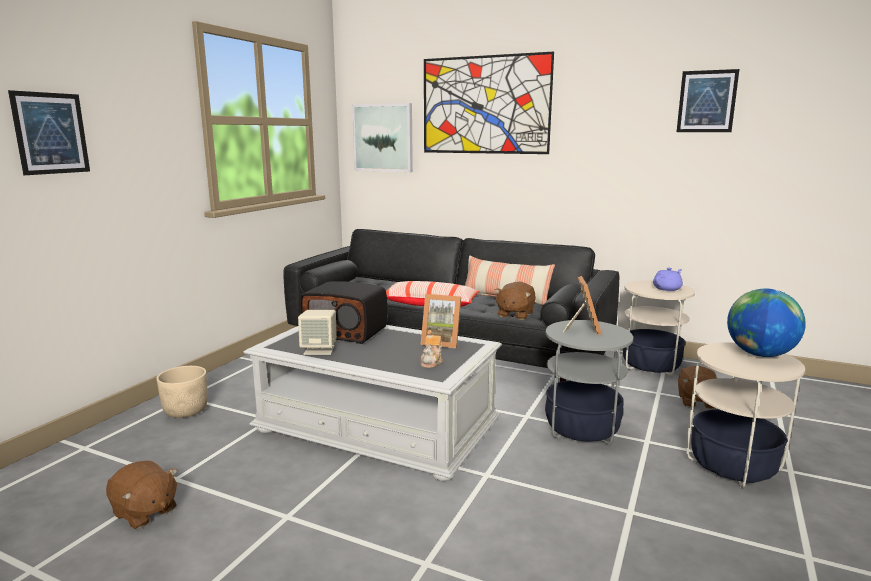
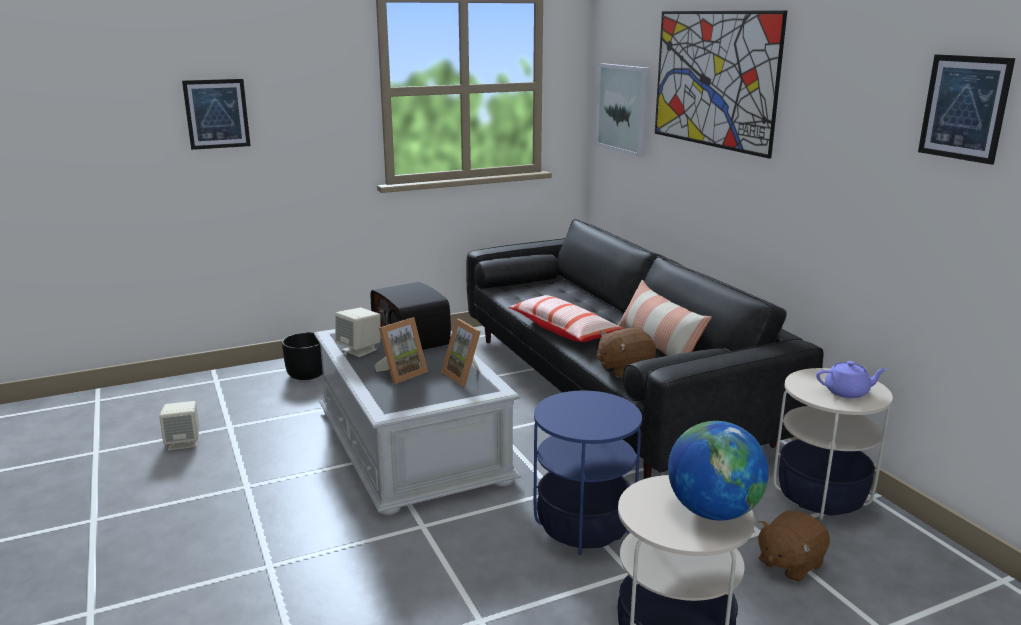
camera: 40 degrees right, 5 degrees up
(144, 512) = (183, 442): brown plush toy -> beige speaker
(186, 411) = (307, 374): beige planter -> black planter
(432, 362) = (416, 392): teapot -> none
(581, 430) = (583, 529): grey side table -> blue side table
(582, 328) = (592, 406): picture frame -> picture frame (401, 374)

